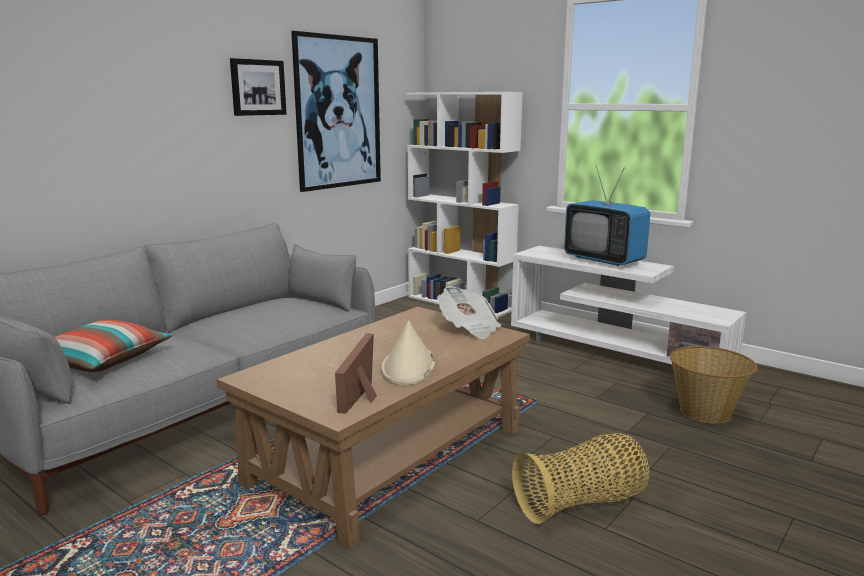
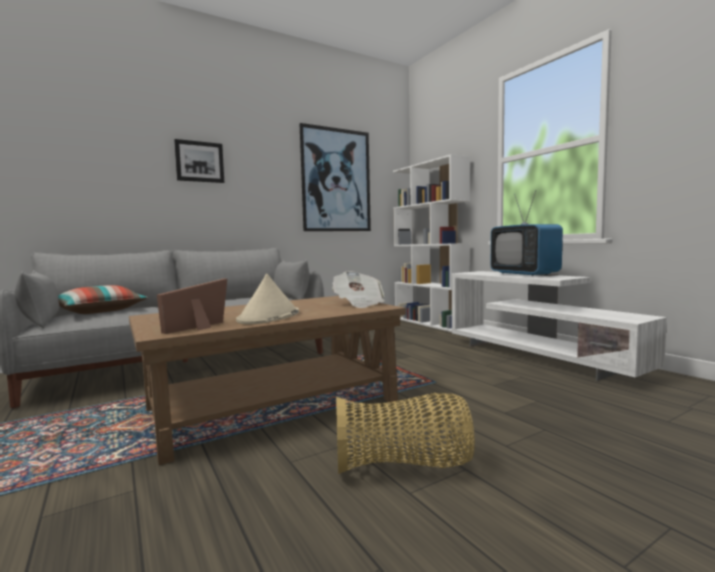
camera: 20 degrees right, 10 degrees down
(257, 87) = (272, 158): picture -> picture (199, 162)
(706, 412) = (605, 407): basket -> none

